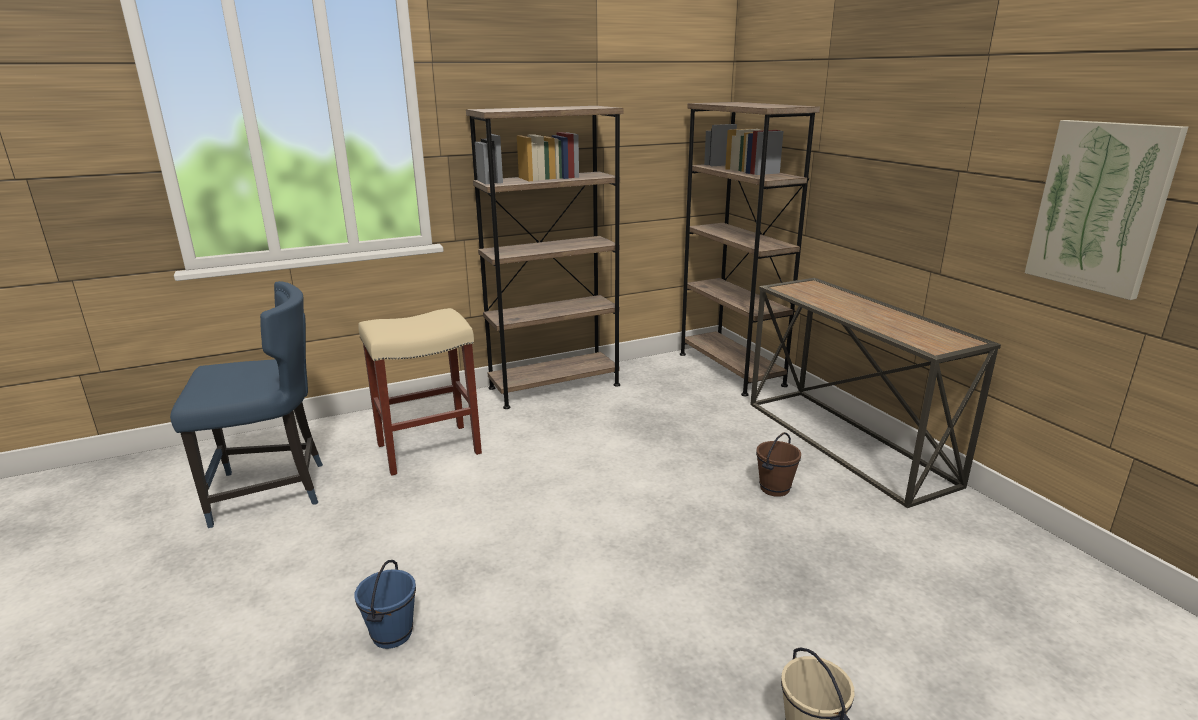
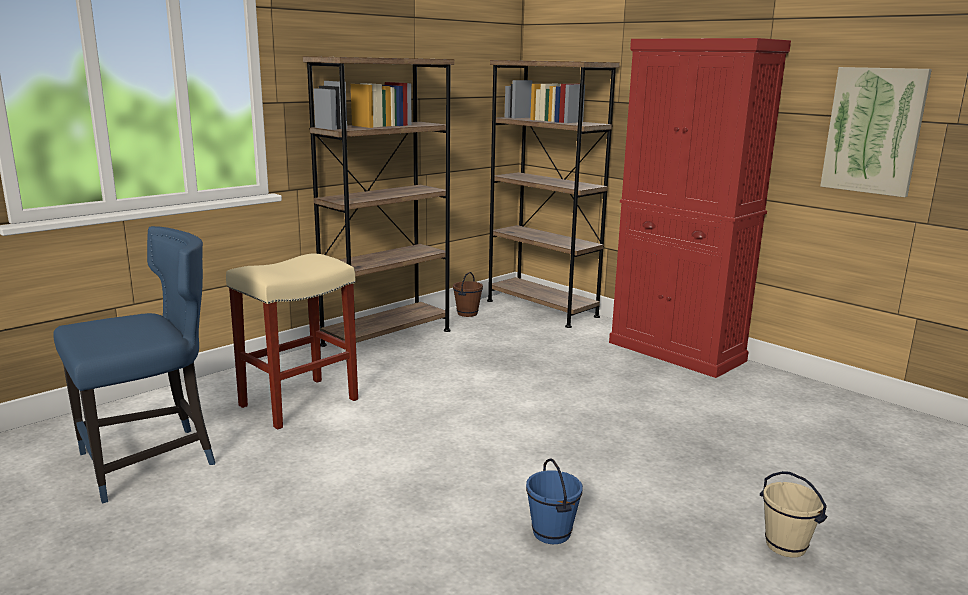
camera: 20 degrees left, 5 degrees down
(391, 634) = (389, 552): blue bucket -> blue bucket (551, 533)
(775, 489) = (644, 392): brown bucket -> brown bucket (467, 313)
(847, 441) = (676, 352): console table -> red cabinet

